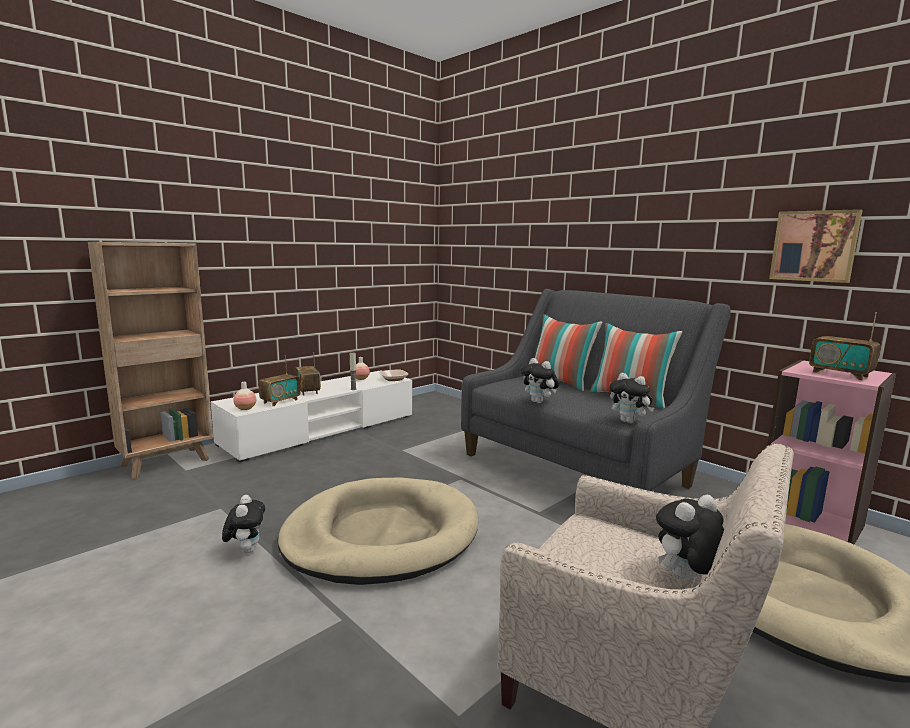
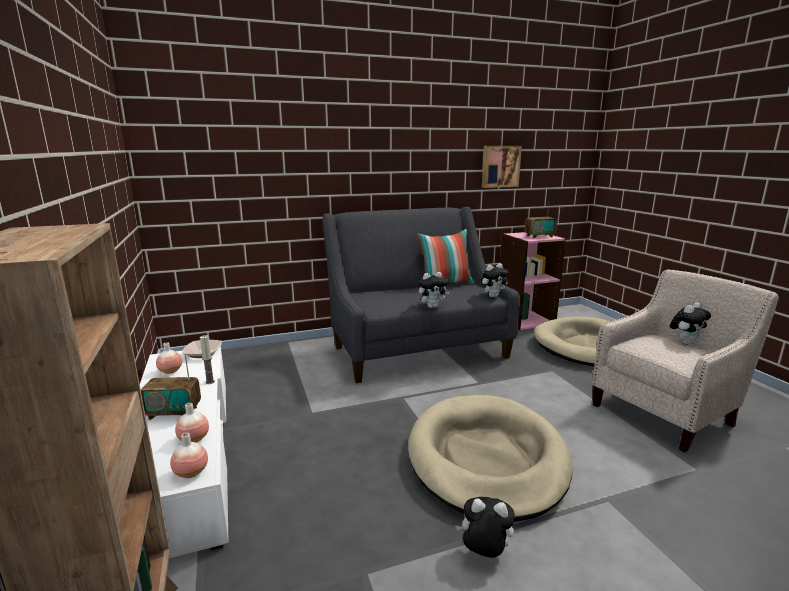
camera: 65 degrees left, 5 degrees up
(280, 401) = (194, 439): radio -> vase
(560, 382) = (388, 290): pillow -> none
(687, 580) = (685, 342): plush toy -> plush toy turned 120 degrees counterclockwise

